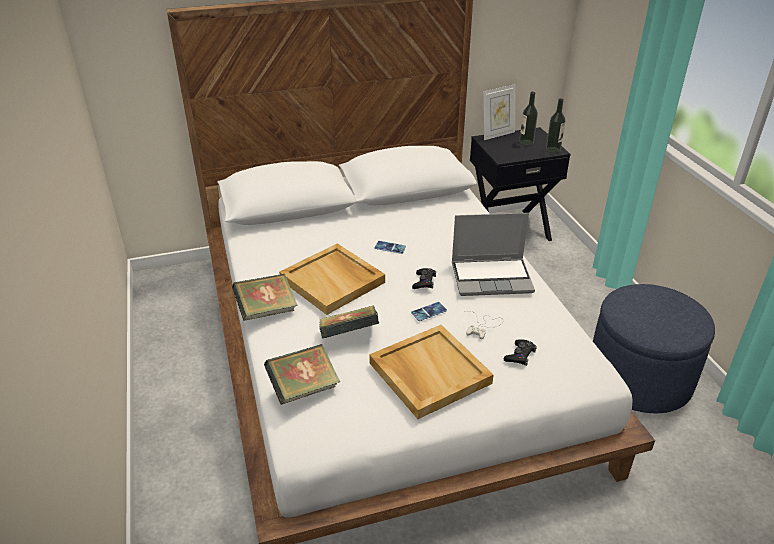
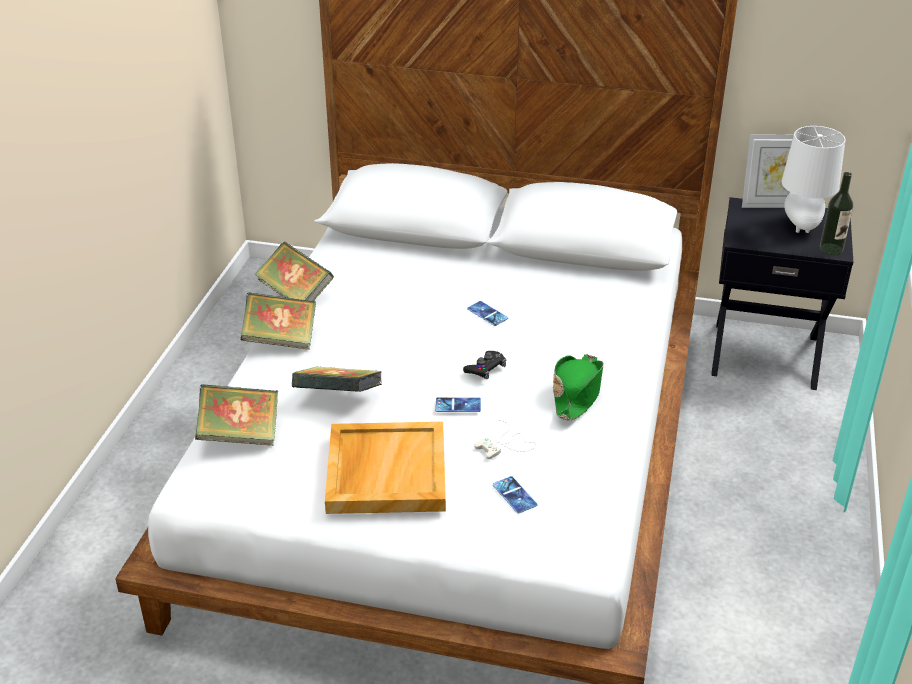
camera: 30 degrees right, 0 degrees up
(247, 276) = (295, 294): none -> book
(333, 281) = (381, 331): beige tray -> none
(492, 277) = (577, 393): laptop -> green hat
(520, 355) = (514, 495): black game controller -> phone
(526, 142) = (801, 227): bottle -> white table lamp
(639, 378) = (765, 617): blue ottoman -> none

